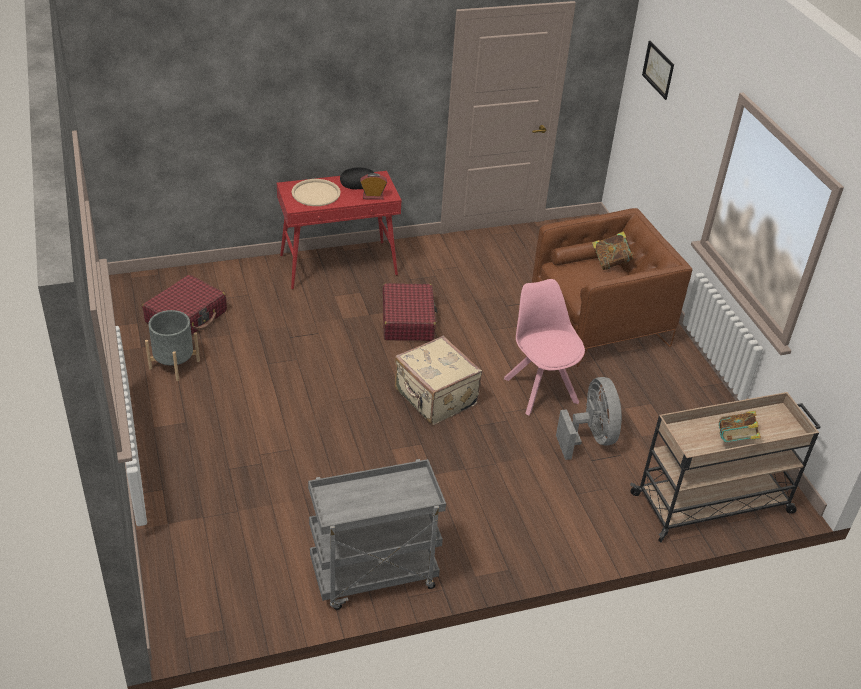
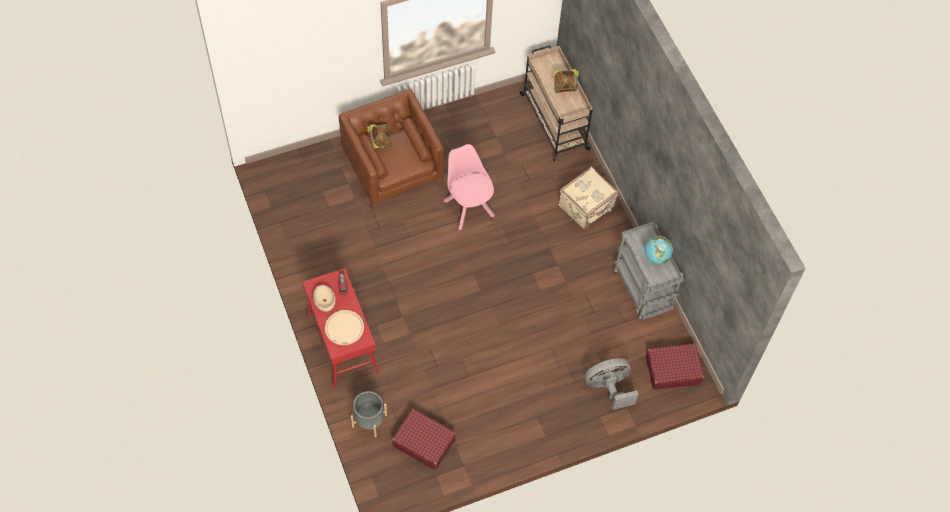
camera: 95 degrees left, 20 degrees up
(174, 364) = (479, 438): grey planter -> grey planter (369, 421)
(357, 183) = (325, 300): black bowl -> beige bowl
(376, 504) = (656, 257): none -> globe
(408, 320) = (406, 290): red suitcase -> red suitcase (672, 370)
(435, 398) = (488, 268): beige suitcase -> beige suitcase (587, 207)
(540, 389) = (468, 207): pink chair -> pink chair turned 90 degrees clockwise
(590, 438) = (510, 180): grey fan -> grey fan (608, 388)
(658, 69) = (277, 57): picture -> none

